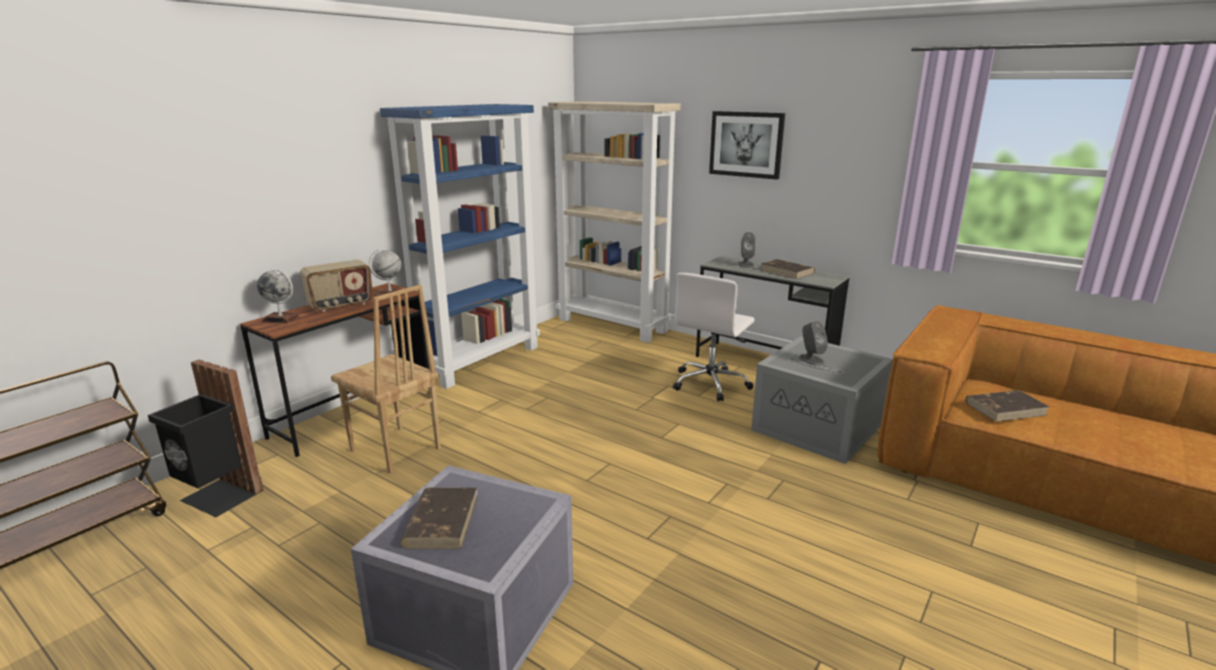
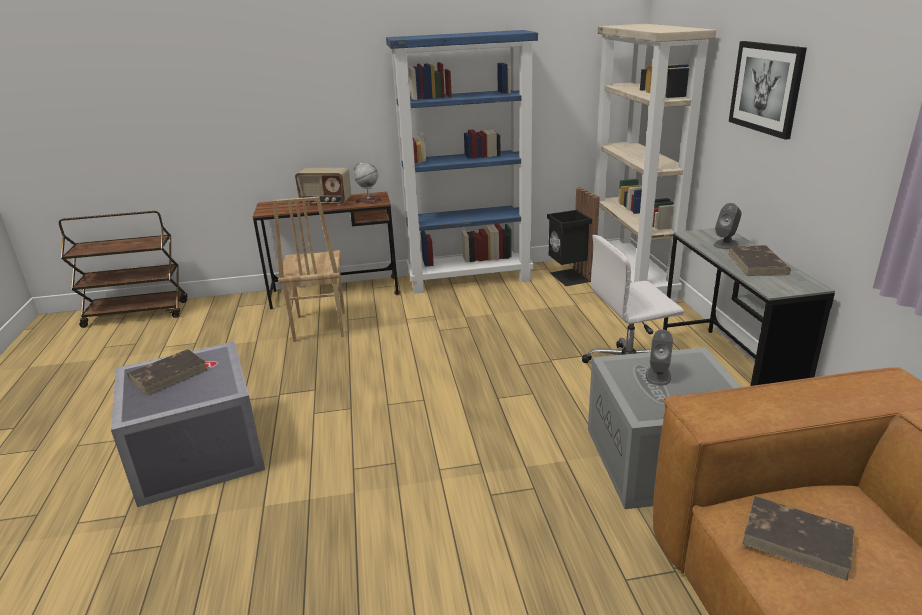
camera: 45 degrees right, 5 degrees up
(219, 497) = (208, 318): black trash can -> black trash can (570, 277)
(281, 319) = (279, 205): globe -> none

